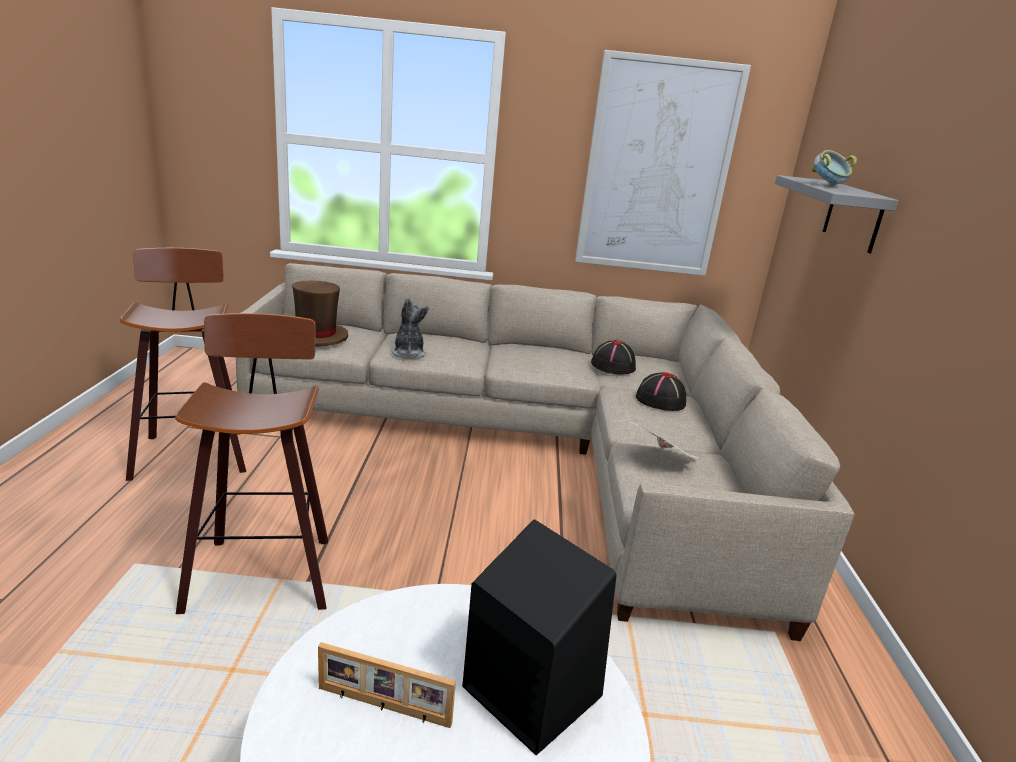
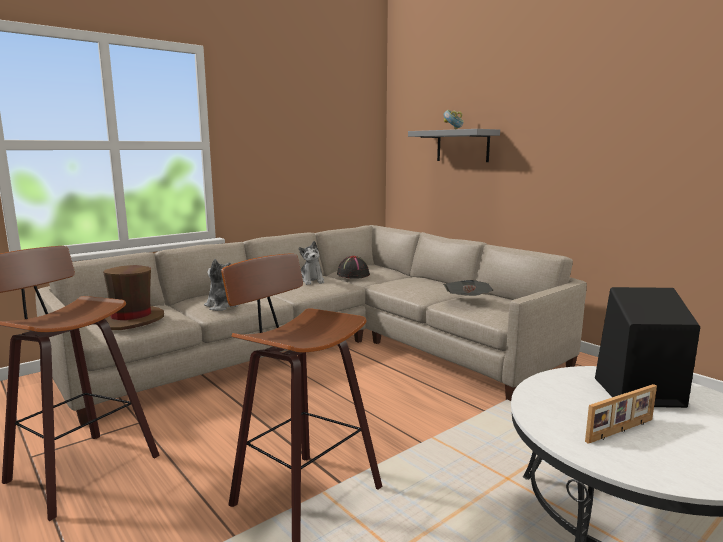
camera: 40 degrees left, 10 degrees down
(550, 356) = (311, 281): none -> plush toy
(657, 168) = (317, 140): picture -> none
(660, 400) = (409, 281): black hat -> none

